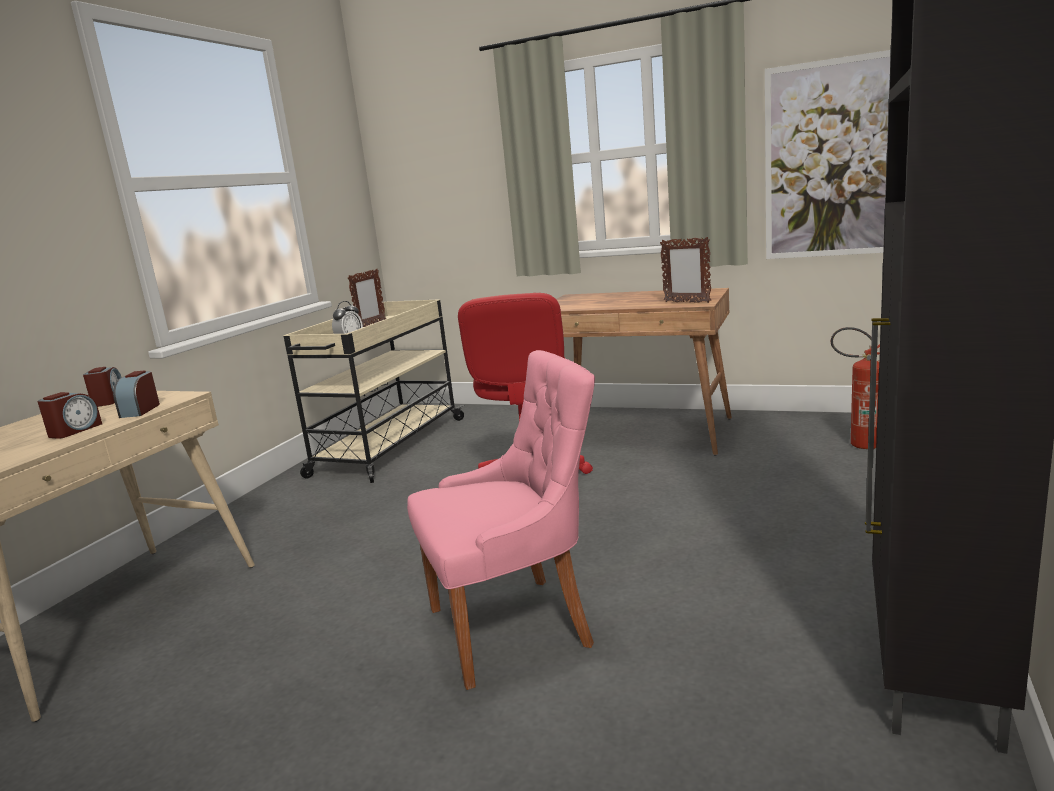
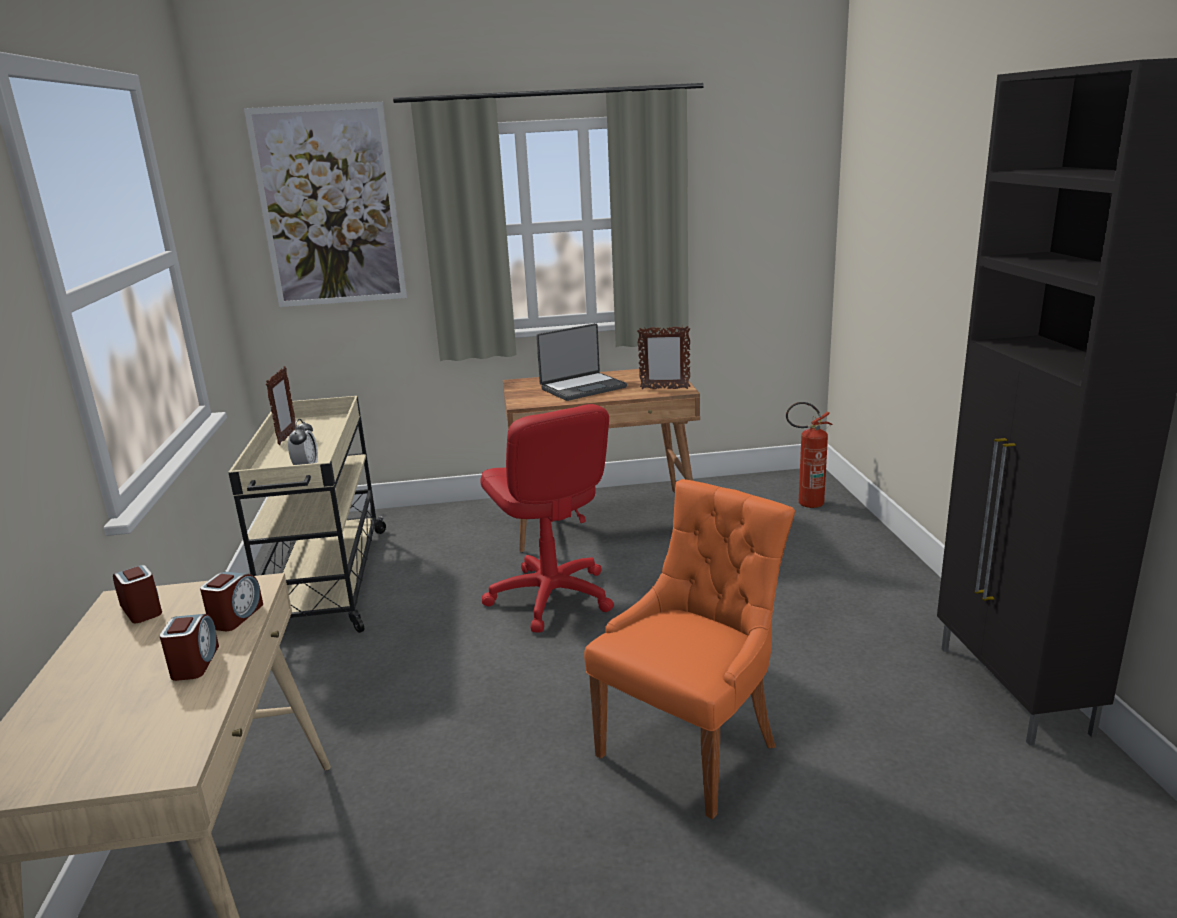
camera: 30 degrees left, 5 degrees up
(140, 410) = (236, 617): alarm clock -> alarm clock turned 135 degrees counterclockwise
(515, 626) = (692, 747): pink chair -> orange chair
(616, 300) = (582, 388): none -> laptop
(833, 160) = (758, 243): picture -> picture (329, 207)

